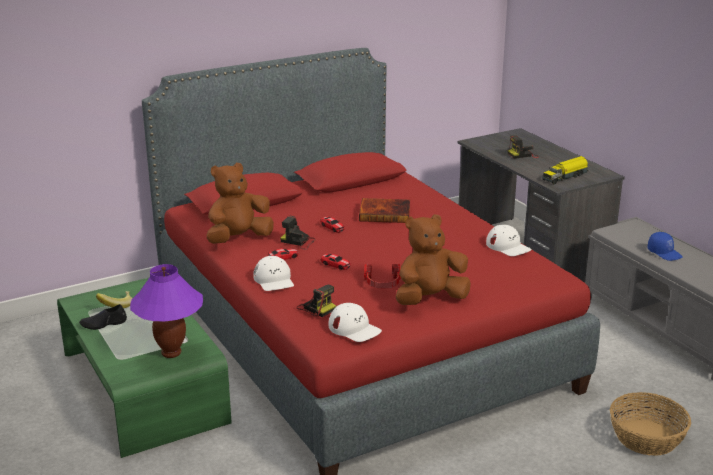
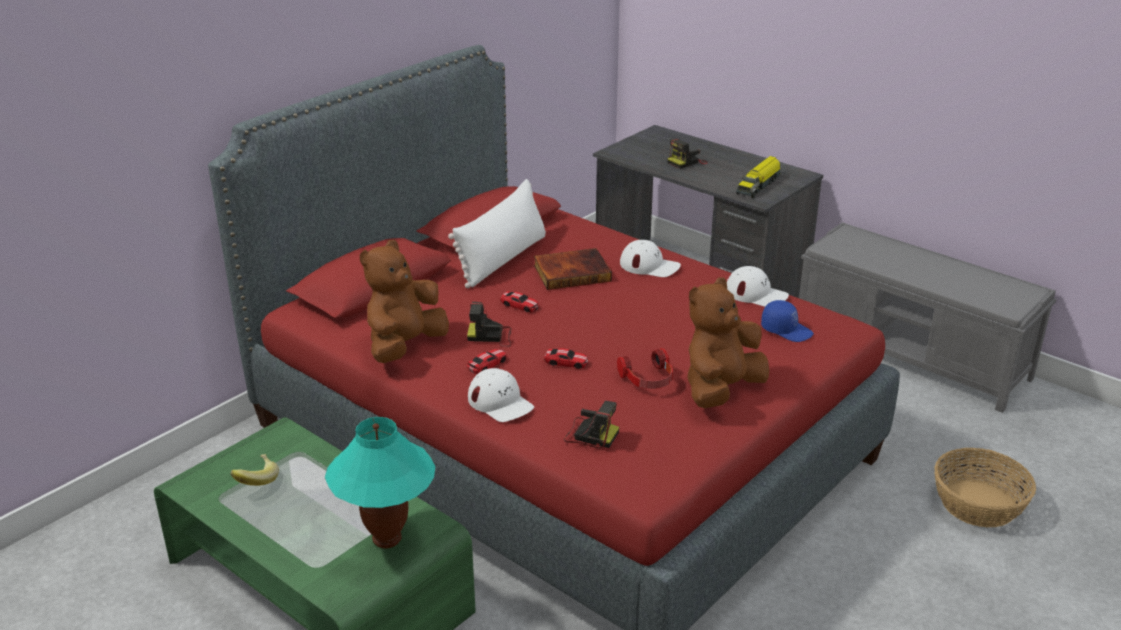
camera: 20 degrees left, 5 degrees up
(103, 324) = (255, 514): black shoe -> none
(171, 353) = (387, 539): purple table lamp -> turquoise table lamp
(344, 198) = (503, 259): none -> white pillow
(354, 329) = (662, 456): white cap -> white cap (650, 266)
(664, 253) = (908, 266): blue cap -> blue cap (786, 330)

